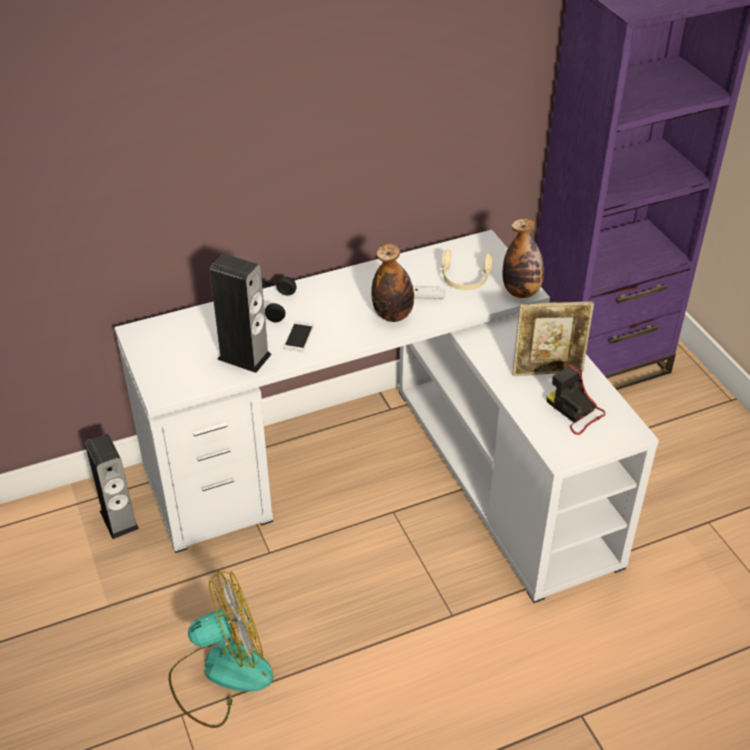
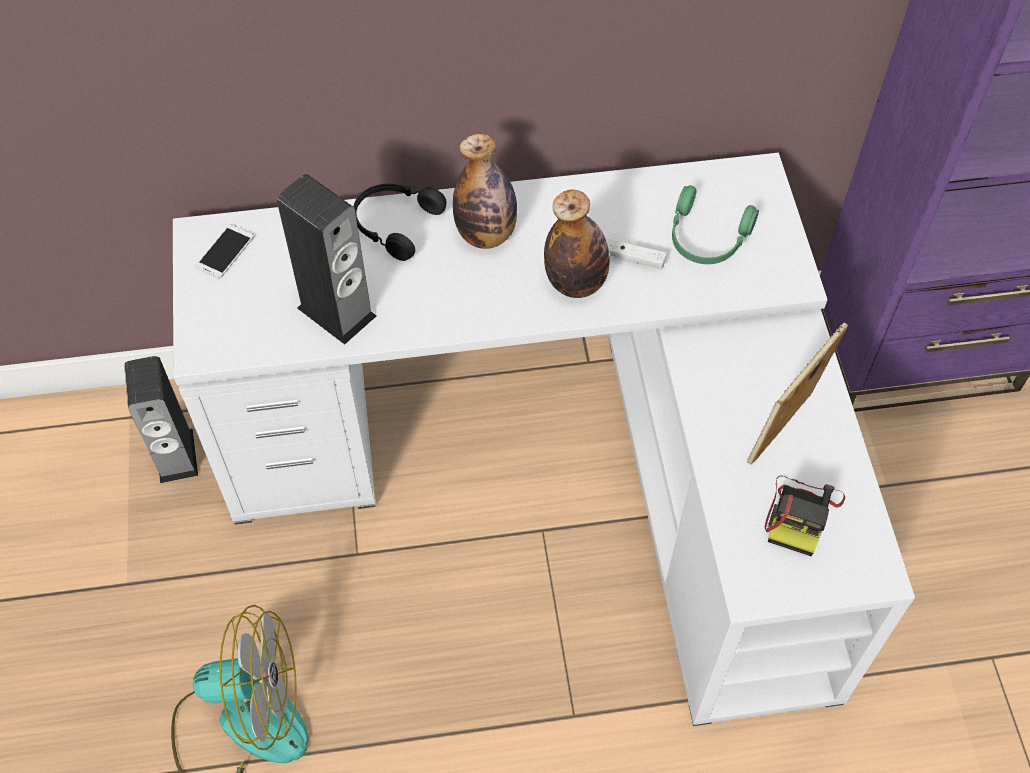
camera: 15 degrees right, 15 degrees up
(299, 337) = (425, 293): phone -> phone (225, 251)
(465, 279) = (706, 238): beige headphones -> green headphones
(521, 291) = (785, 280): bottle -> bottle (486, 234)
(547, 371) = (783, 430): picture frame -> picture frame turned 120 degrees clockwise
(575, 411) = (801, 514): camera -> camera turned 135 degrees counterclockwise

